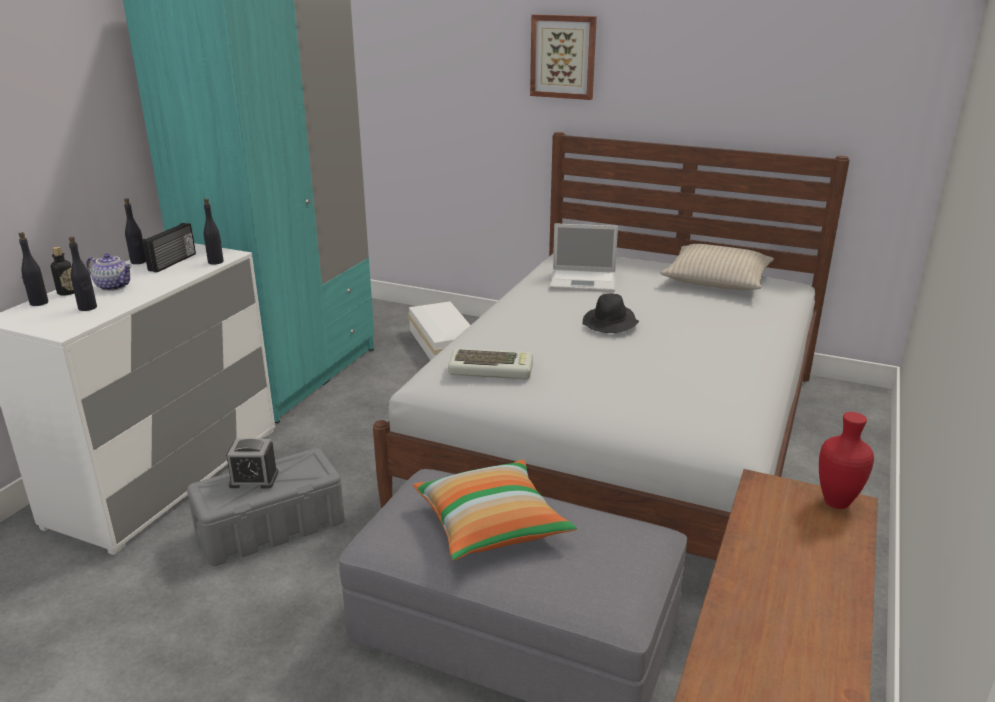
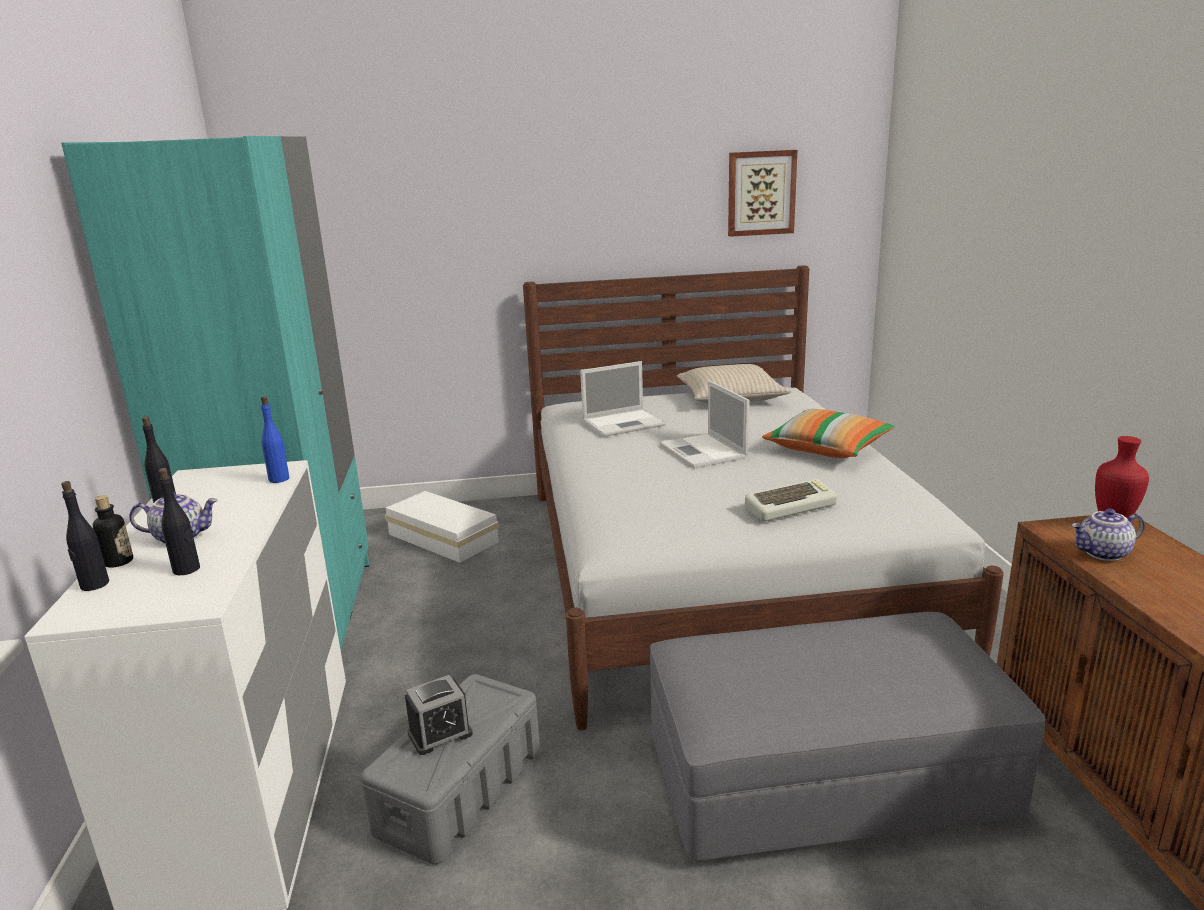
camera: 30 degrees left, 5 degrees down
(173, 262) = (219, 493): radio -> none
(216, 262) = (279, 479): black bottle -> blue bottle
(491, 370) = (660, 518): keyboard -> keyboard (790, 506)
(491, 525) = (802, 665): pillow -> pillow (827, 449)
(563, 56) = (521, 203): picture -> picture (761, 193)
(610, 324) = (704, 451): black hat -> laptop
(770, 524) = (1103, 554): none -> teapot

